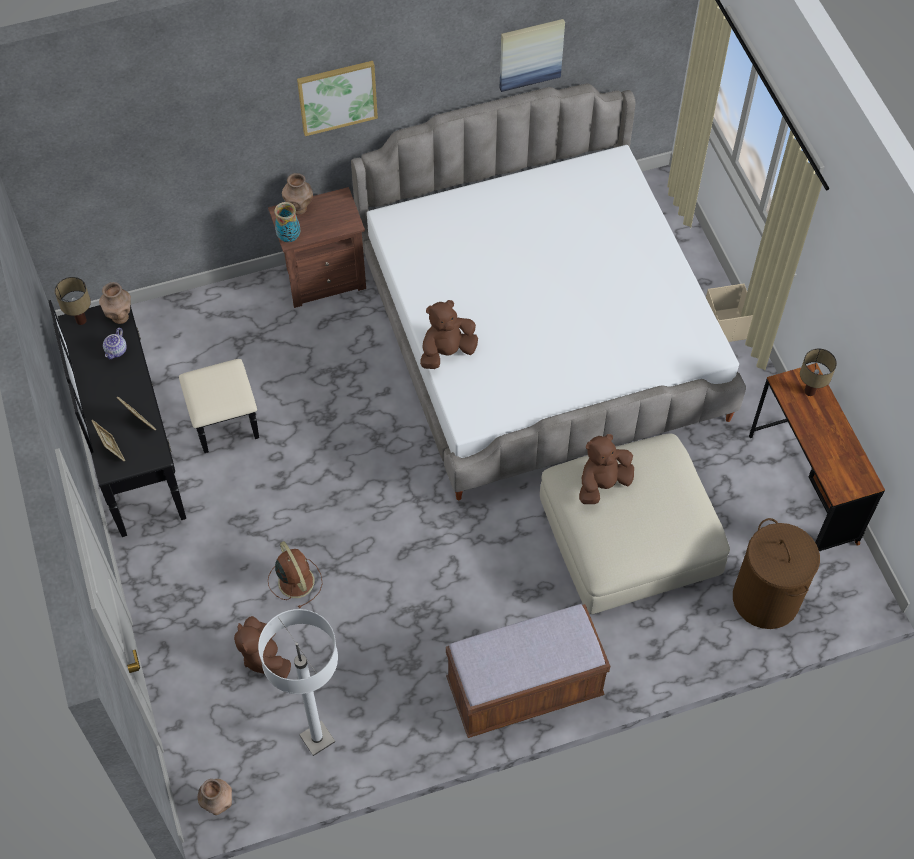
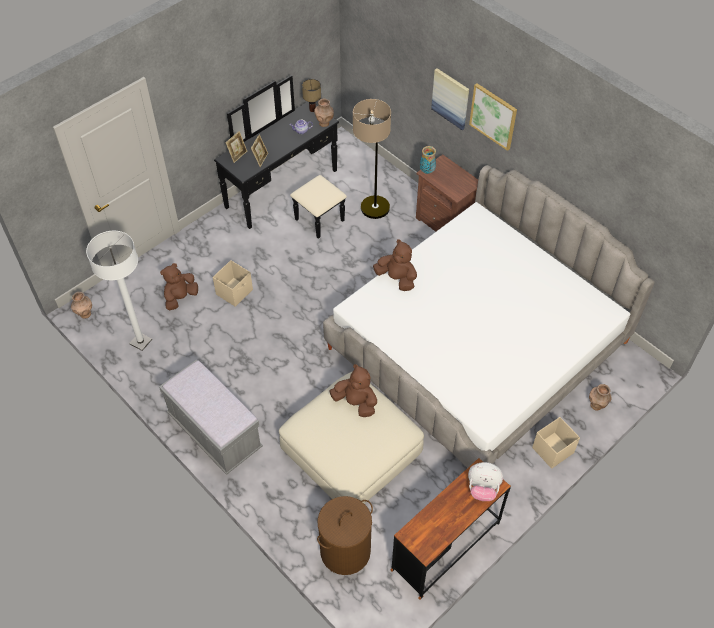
camera: 65 degrees right, 5 degrees down
(259, 357) = (372, 216): none -> floor lamp
(295, 580) = (235, 292): brown fan -> beige storage box
(299, 208) = (451, 167): brown vase -> brown vase (596, 405)
(524, 689) = (215, 432): brown bench -> grey bench
(530, 54) = (604, 193): picture -> picture (451, 98)
(809, 391) = (483, 488): table lamp -> plush toy

